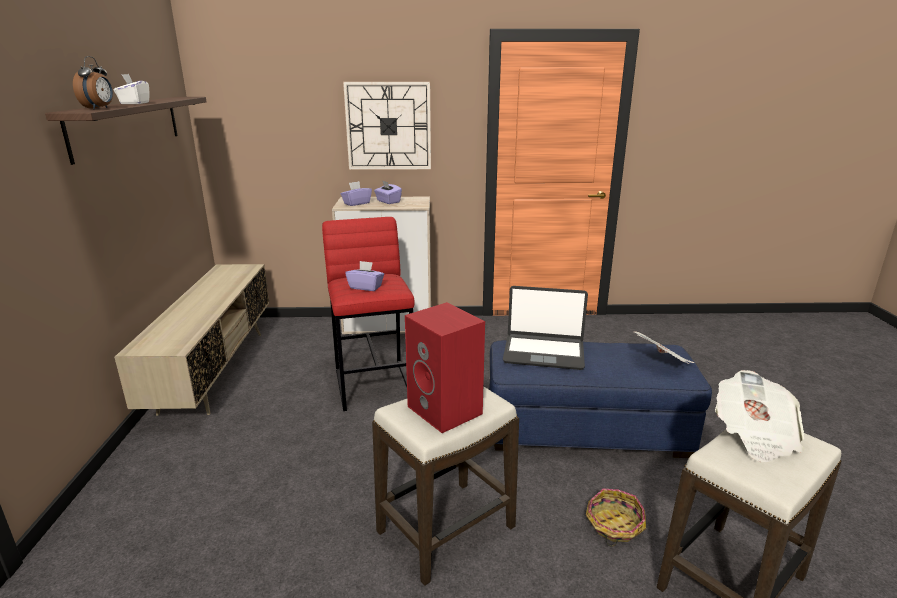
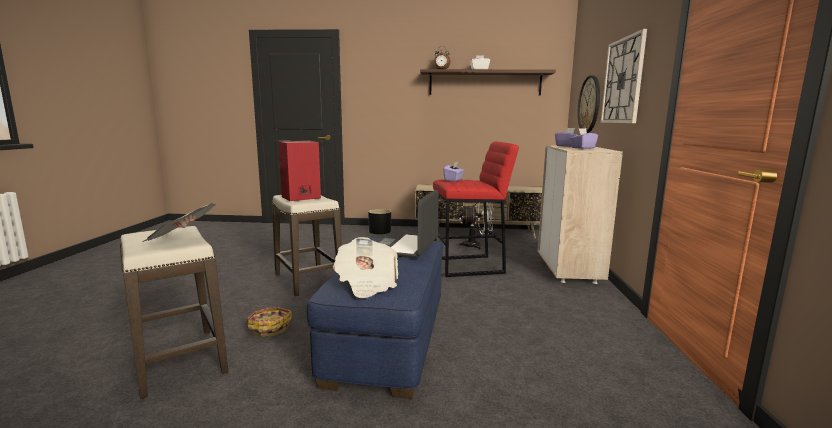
camera: 95 degrees right, 10 degrees down
(140, 484) = (380, 231): none -> black planter
(284, 377) = (476, 246): none -> white fan
(293, 147) = (589, 104): none -> wall clock

